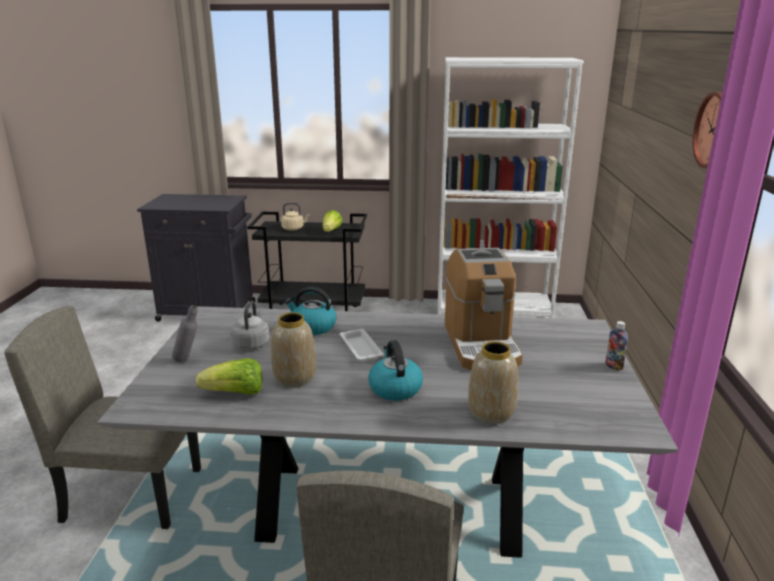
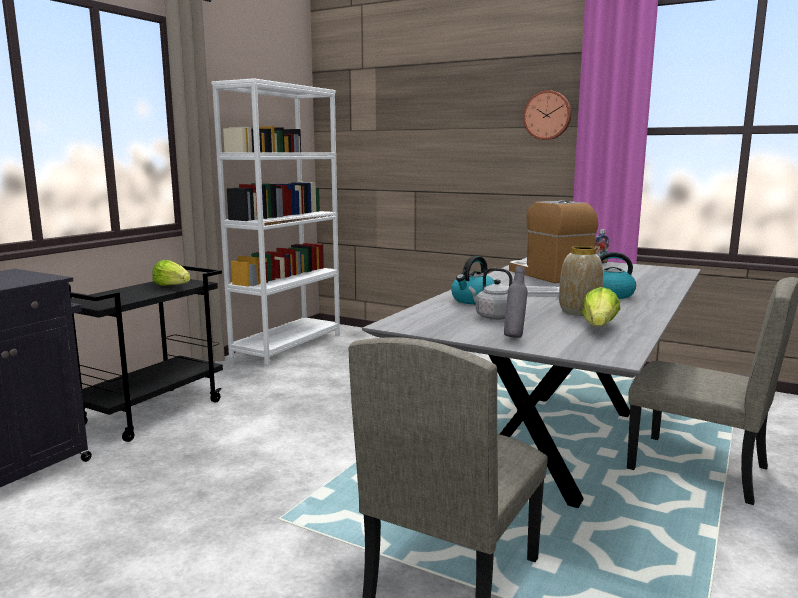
camera: 65 degrees left, 10 degrees down
(294, 228) = (123, 295): beige kettle -> none
(481, 344) = (548, 274): coffee machine -> coffee machine turned 135 degrees counterclockwise
(490, 413) = (654, 284): vase -> none

